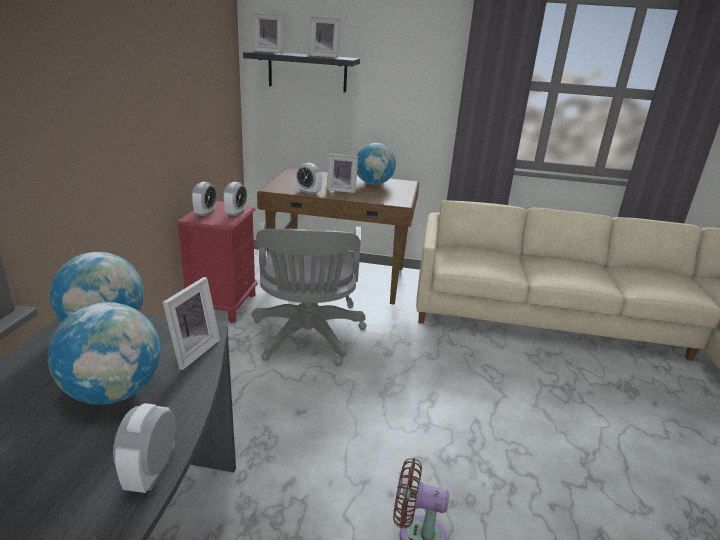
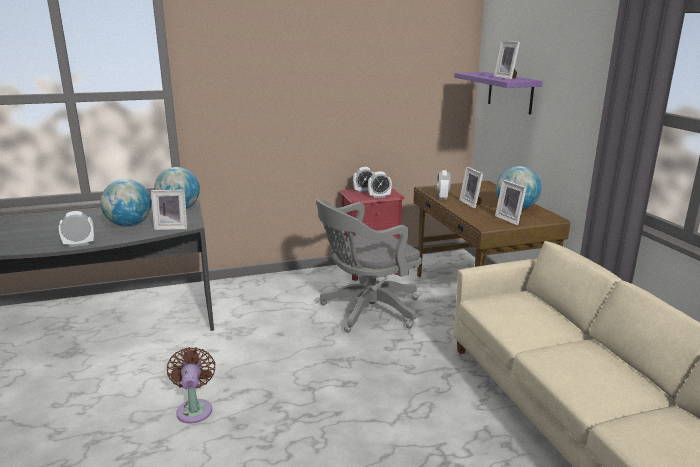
camera: 65 degrees right, 5 degrees down
(268, 52) = (482, 73): picture frame -> picture frame (510, 219)
(307, 72) = (510, 92): black shelf -> purple shelf

